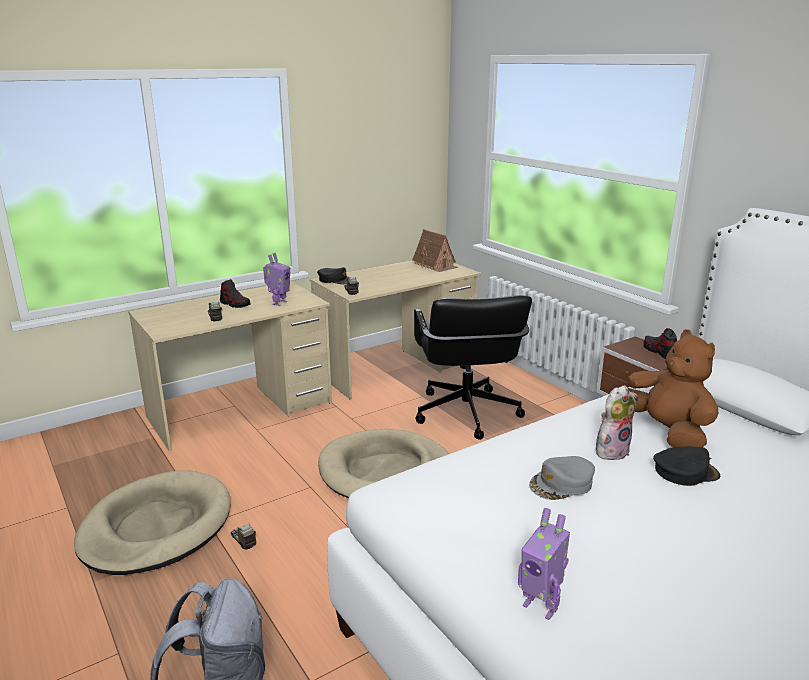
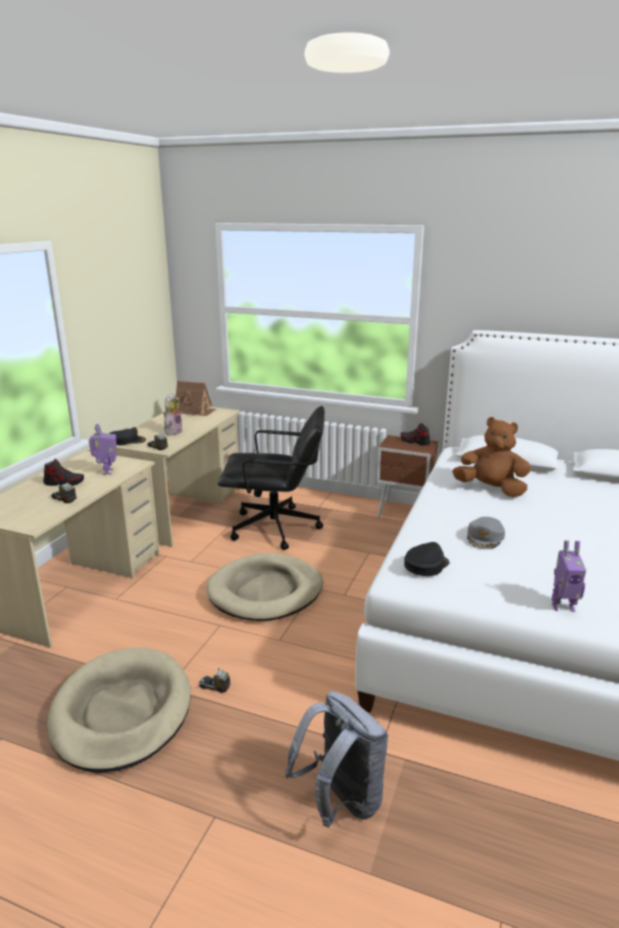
camera: 35 degrees left, 0 degrees up
(465, 413) = (276, 528): black office chair -> black office chair turned 45 degrees counterclockwise
(611, 451) = (480, 509): plush toy -> plush toy (173, 432)
(685, 472) = (529, 508): black cap -> black cap (425, 564)

